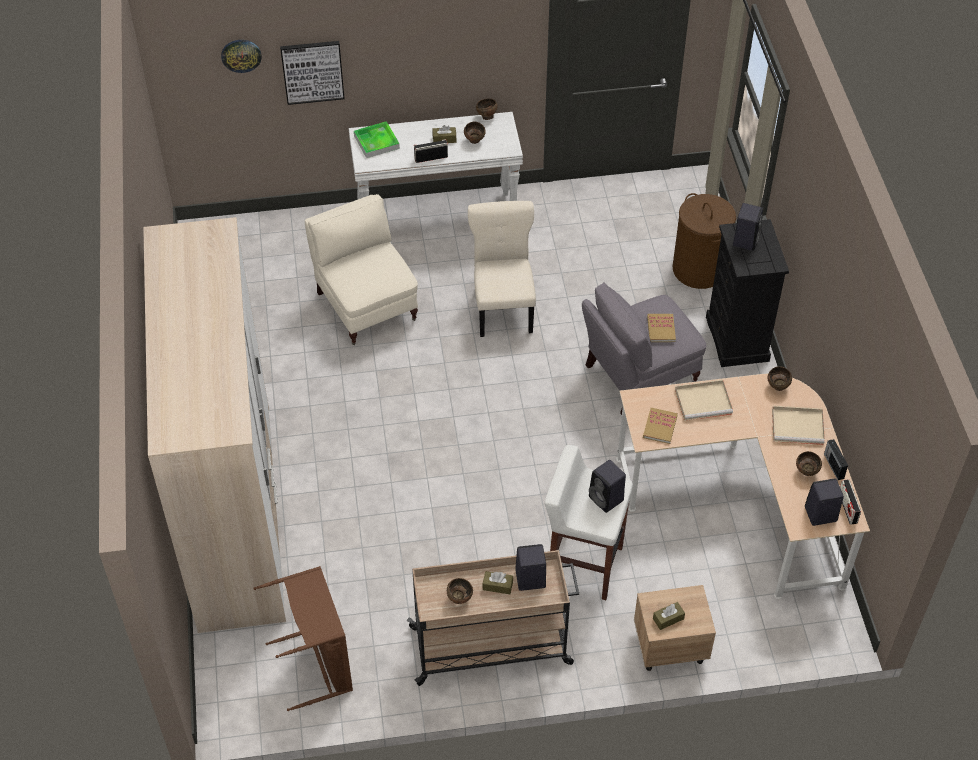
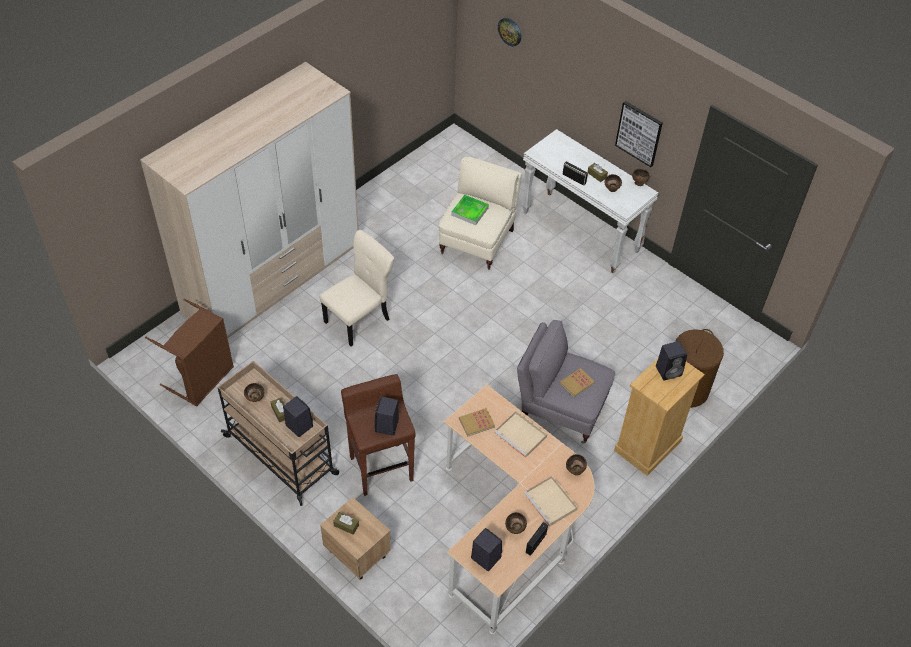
camera: 50 degrees right, 0 degrees up
(312, 71) = (547, 72): picture -> picture (639, 133)
(376, 142) = (559, 147): tray -> tray (470, 211)
(503, 308) = (543, 306): beige chair -> beige chair (359, 319)
(583, 565) = (381, 468): white stool -> brown stool
(737, 339) = (647, 446): black dresser -> beige dresser
(847, 508) = (506, 572): radio -> none

